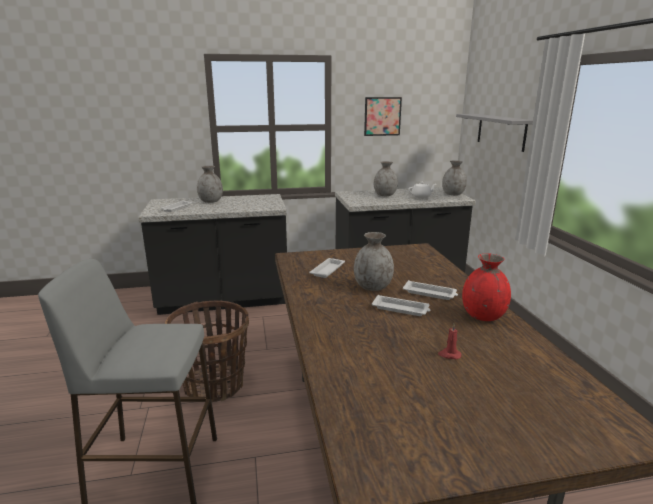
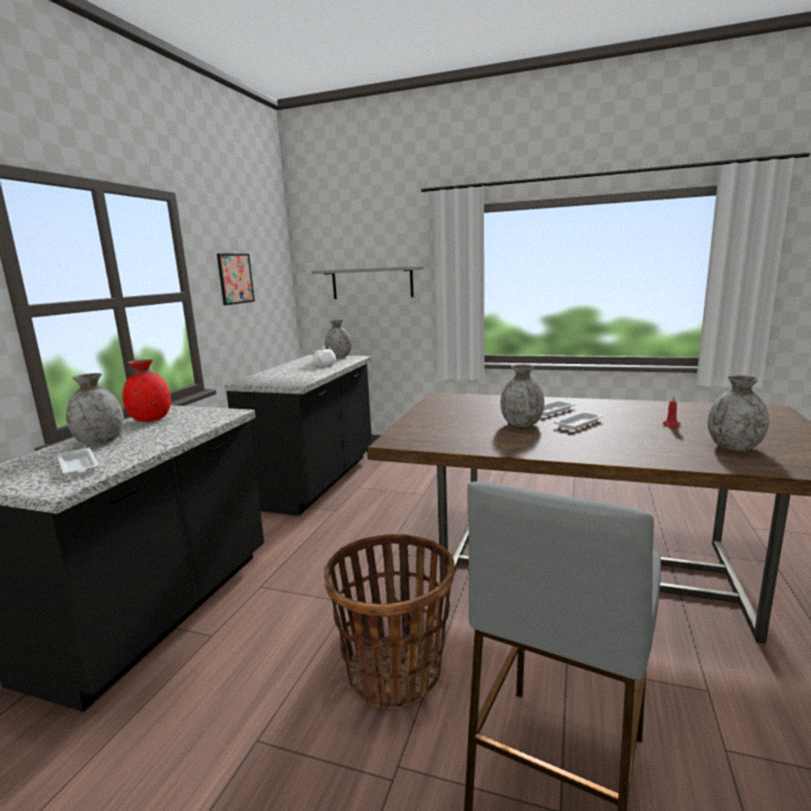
camera: 60 degrees left, 5 degrees down
(328, 270) = (458, 432): white tray -> none
(385, 195) = (291, 372): grey vase -> grey vase (733, 446)
(483, 316) = (607, 406): red vase -> red vase (151, 419)

